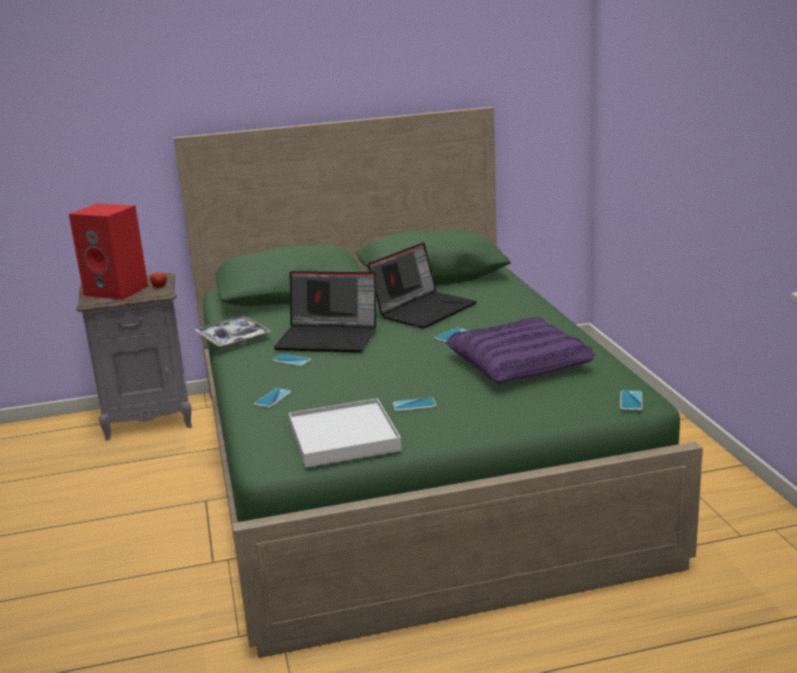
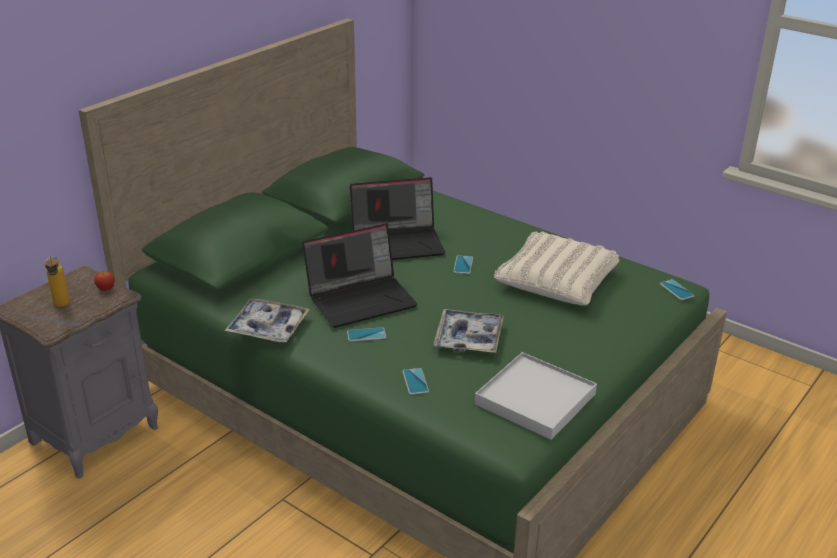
camera: 40 degrees left, 10 degrees up
(118, 290) = (61, 307): red speaker -> bottle
(365, 383) = (468, 338): none -> tray
(414, 405) = (539, 347): phone -> none
(424, 309) = (398, 242): laptop -> laptop turned 75 degrees clockwise
(519, 364) = (556, 280): purple pillow -> beige pillow

